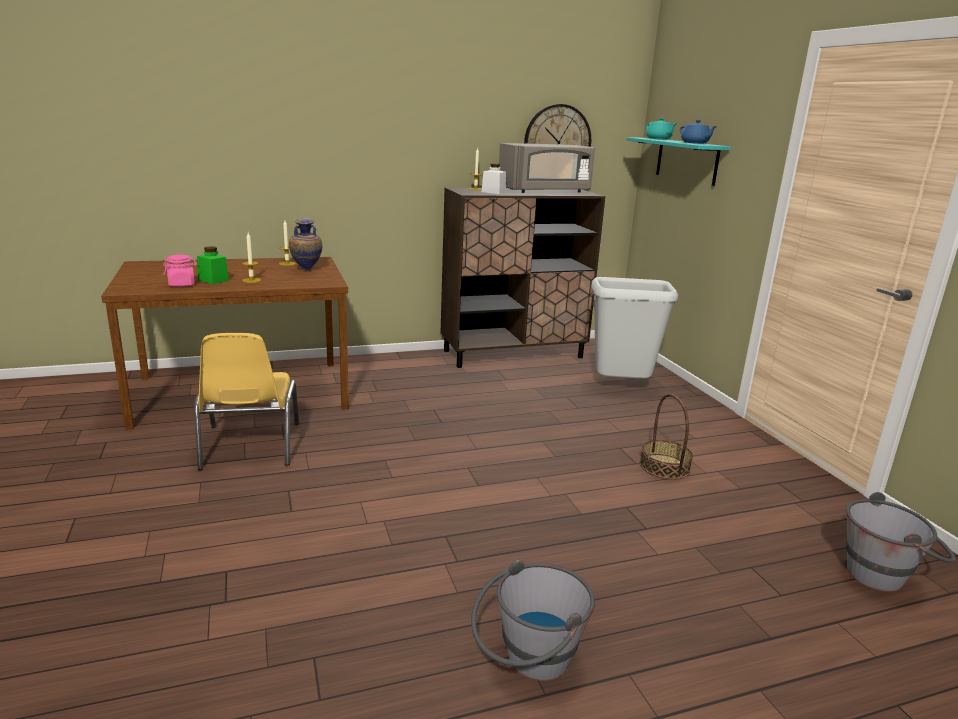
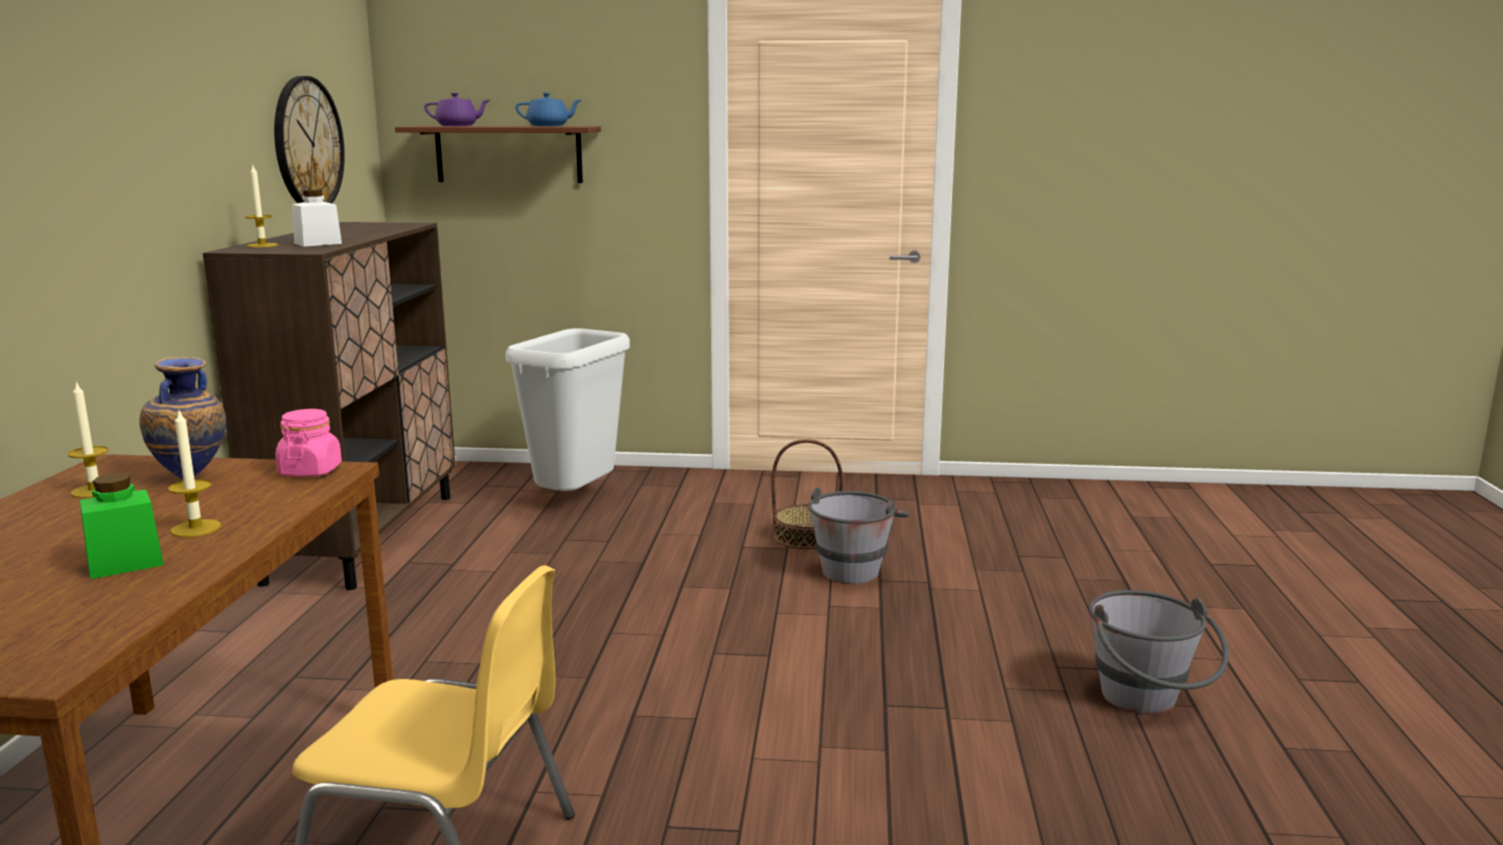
camera: 65 degrees left, 5 degrees down
(182, 284) = (108, 597): pink jar -> pink jar (310, 471)
(545, 191) = (349, 230): grey microwave -> none
(659, 139) = (458, 126): turquoise teapot -> purple teapot
(686, 161) = (508, 154): turquoise shelf -> brown shelf
(885, 575) = (1048, 510): grey bucket -> grey bucket (855, 568)

